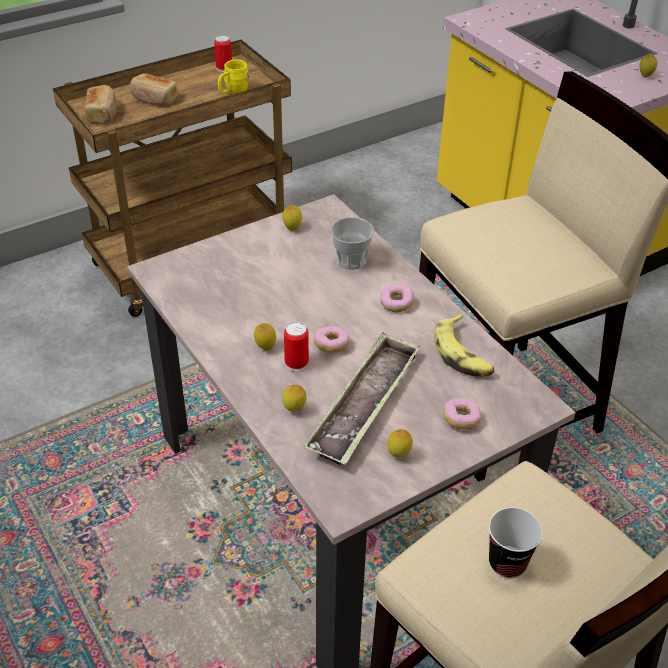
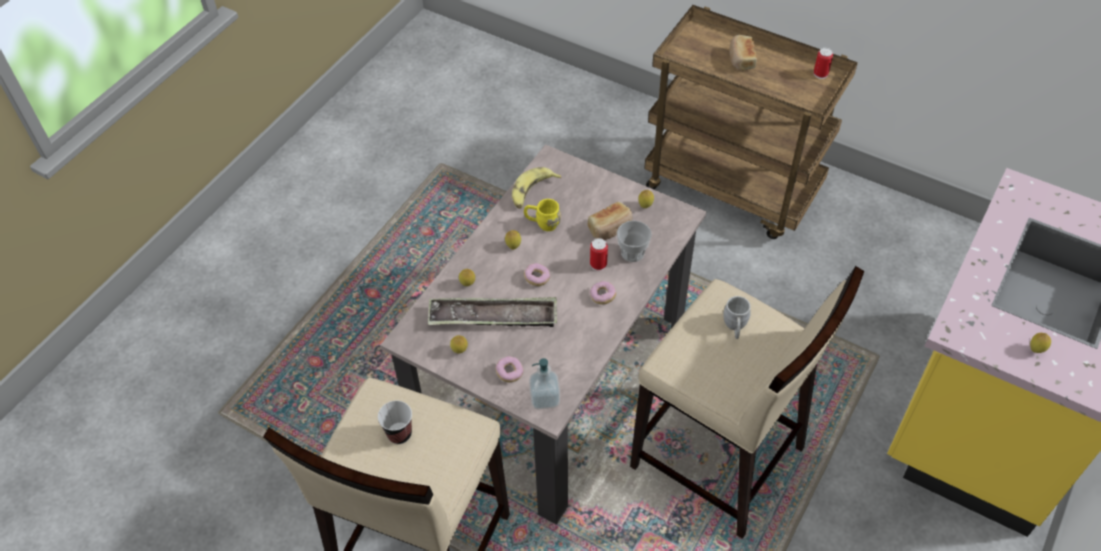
camera: 65 degrees right, 10 degrees up
(103, 113) = (698, 44): bread -> bread (610, 228)
(233, 92) = (790, 95): yellow mug -> yellow mug (542, 223)
(296, 363) = (509, 268): can -> can (598, 264)
(463, 354) = (574, 352): banana -> banana (532, 192)
(502, 229) = (735, 327): none -> grey mug
(516, 402) = (544, 398): none -> soap dispenser

